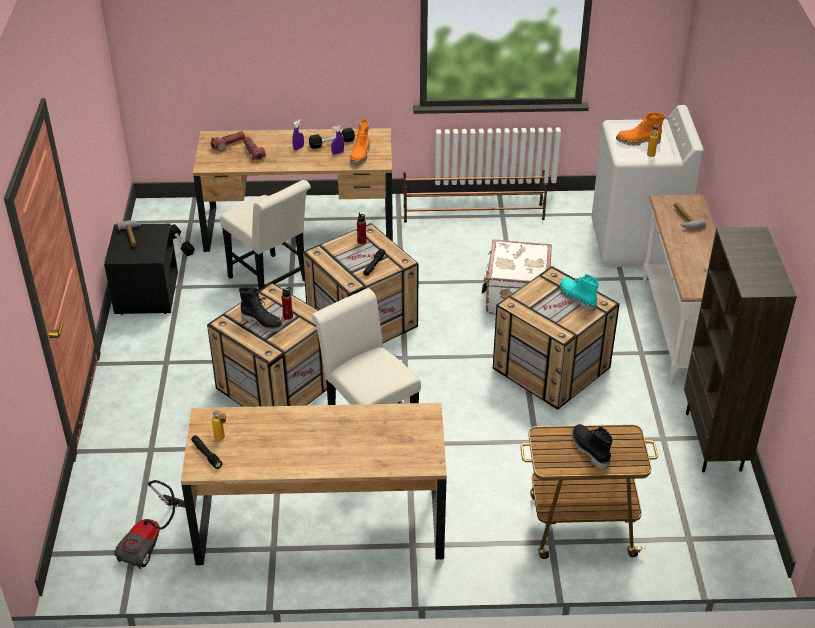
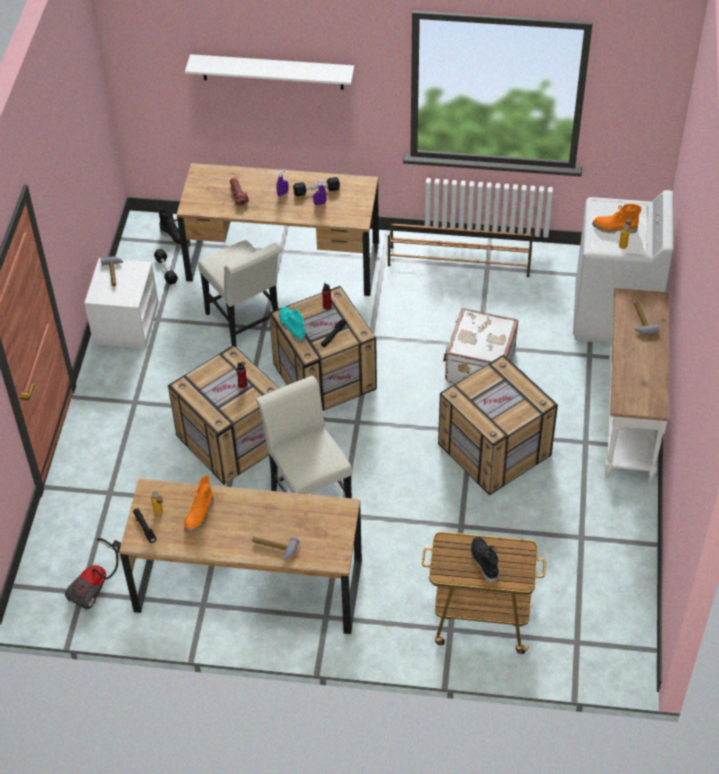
camera: 10 degrees right, 10 degrees up
(146, 293) = (125, 323): black nightstand -> white nightstand
(228, 144) = (215, 183): flashlight -> none
(263, 322) = (218, 389): black boot -> black boot (176, 238)
(281, 22) = (272, 72): none -> white shelf
(357, 459) = (274, 548): none -> hammer
(361, 155) = (342, 209): orange boot -> orange boot (200, 515)
(576, 298) = (518, 394): turquoise boot -> turquoise boot (291, 327)
(714, 442) = (629, 547): brown bookcase -> none

